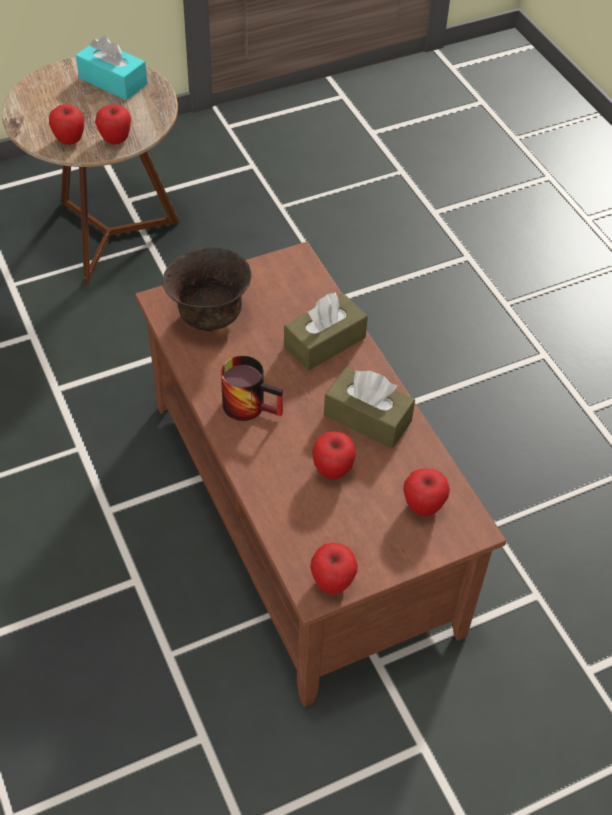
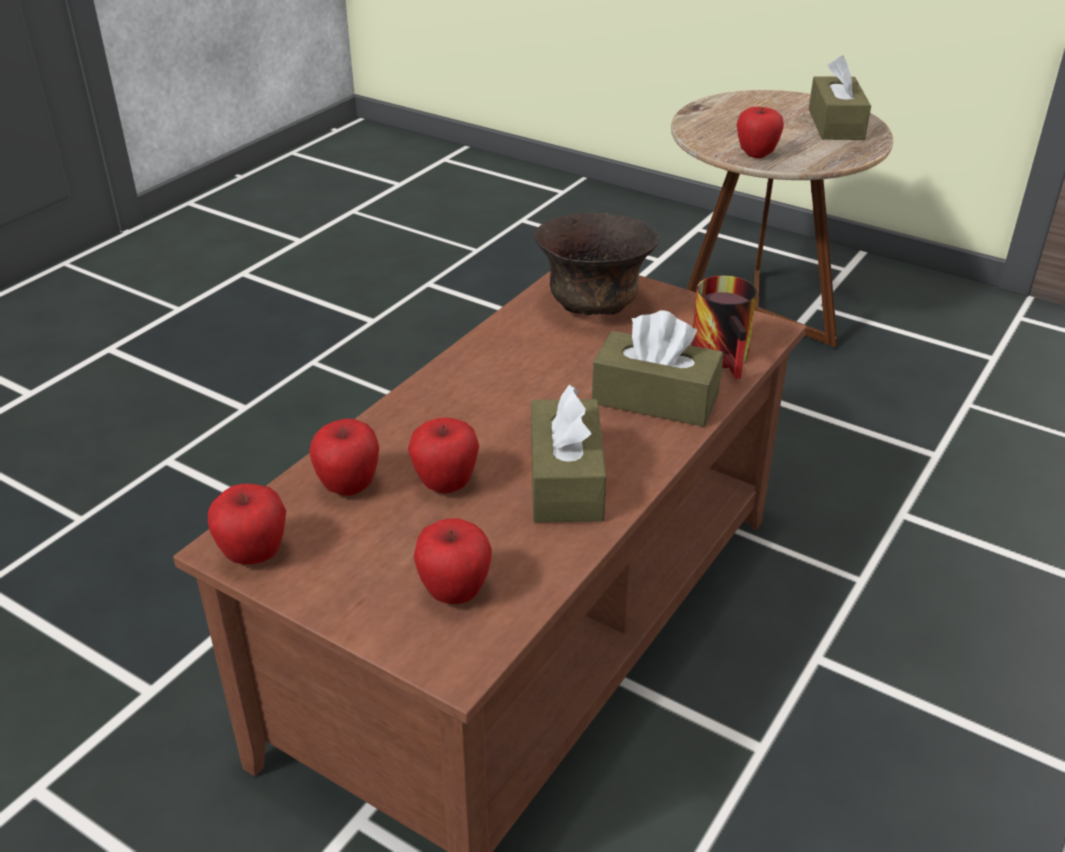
camera: 60 degrees right, 15 degrees down
(70, 140) = (716, 136): apple -> apple (349, 487)
(113, 81) = (835, 124): turquoise tissue box -> brown tissue box
(252, 404) = (493, 384): mug -> mug (728, 357)

